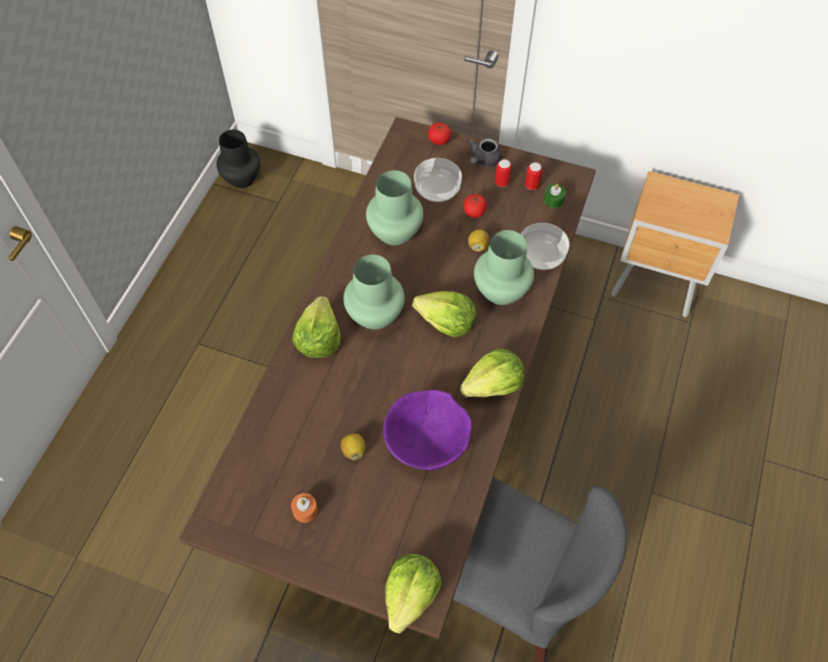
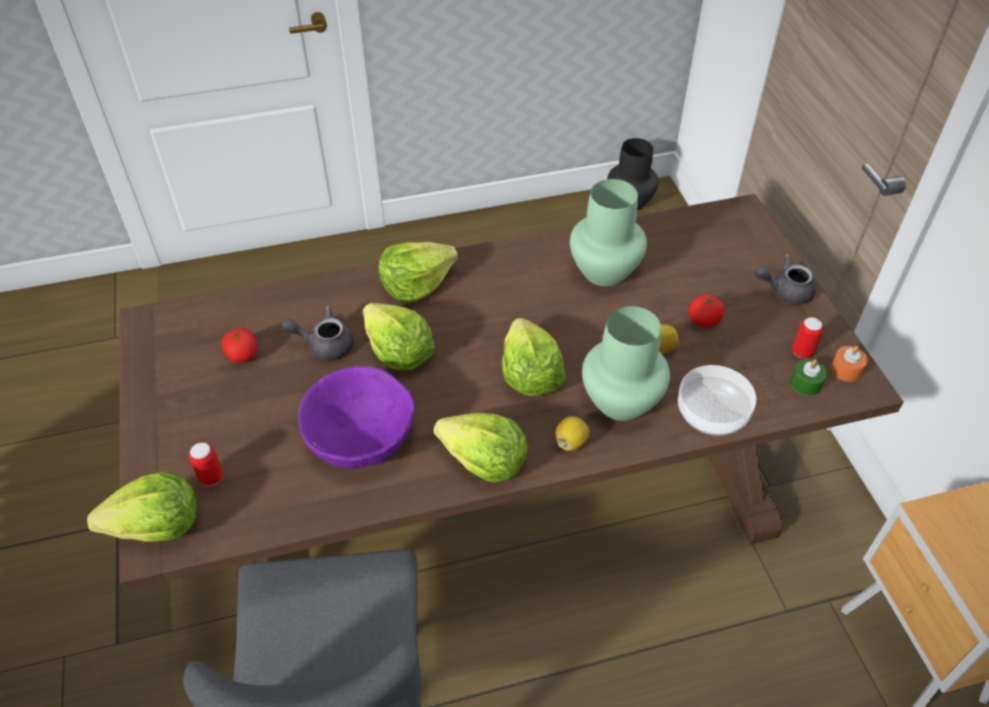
camera: 55 degrees right, 10 degrees down
(305, 510) = (206, 381): orange candle -> orange candle (846, 370)
(329, 421) = (324, 345): none -> grey teapot
(353, 450) = (303, 382): lemon -> lemon (571, 442)
(371, 382) = (398, 352): none -> lettuce
(374, 315) = (483, 311): green vase -> none
(437, 188) = (699, 273): bowl -> none
(439, 140) = (765, 241): tomato -> tomato (243, 355)
(502, 182) = (773, 323): can -> can (211, 477)

